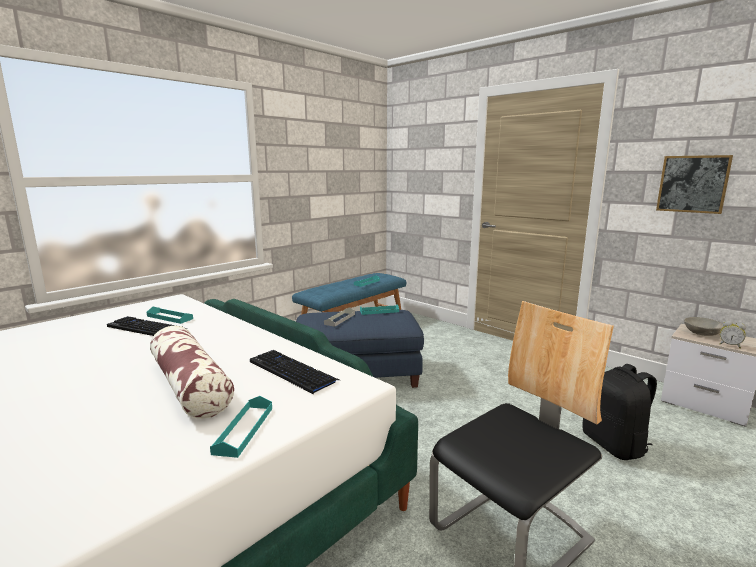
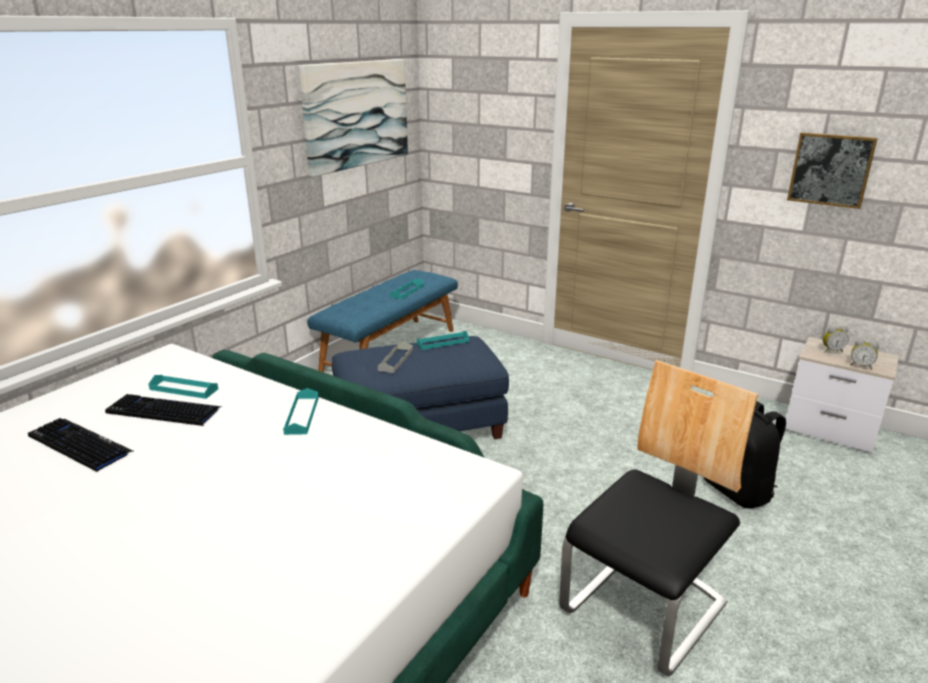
camera: 10 degrees left, 10 degrees up
(190, 385) = (281, 495): pillow -> none
(244, 430) = (380, 547): turquoise tray -> turquoise tray (302, 415)
(292, 372) = (394, 463): keyboard -> keyboard (79, 445)
(338, 159) = (356, 114): none -> picture
(702, 334) = (831, 351): grey bowl -> alarm clock

